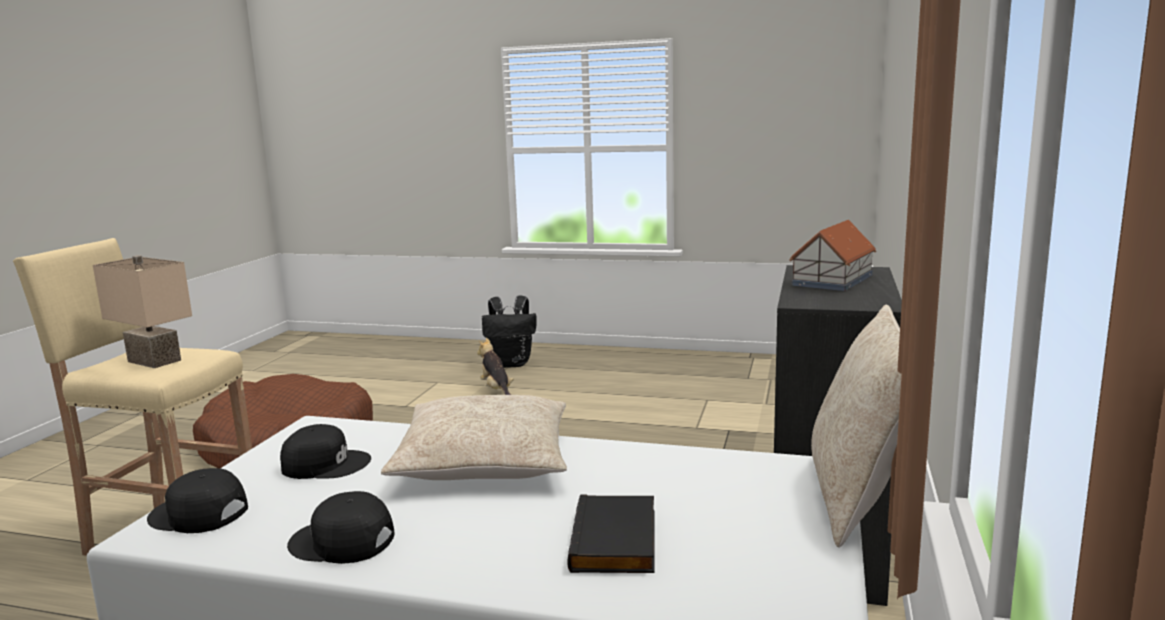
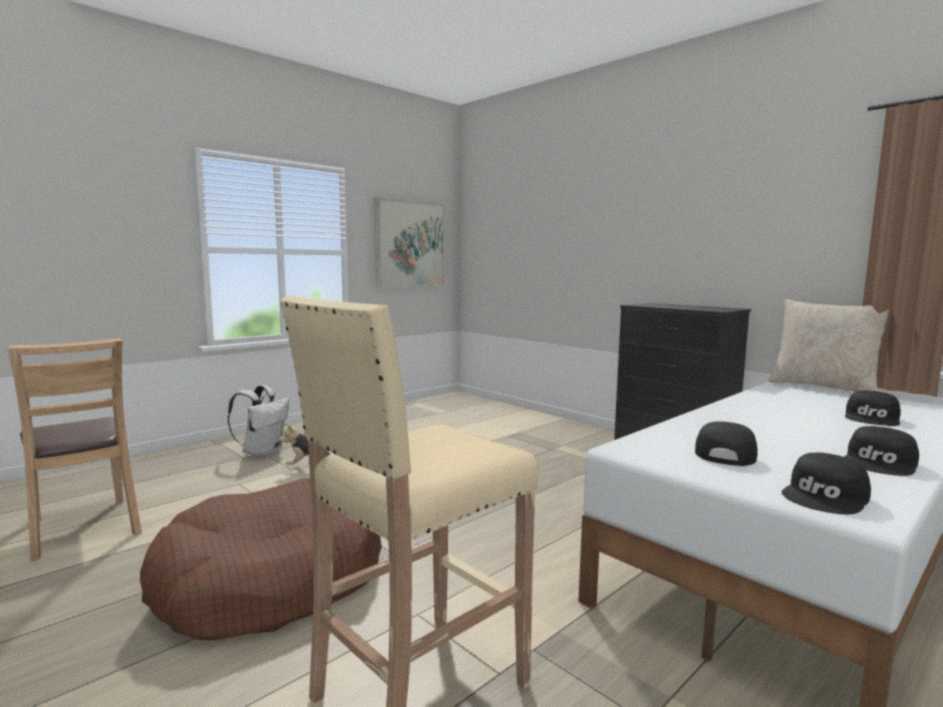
camera: 60 degrees left, 5 degrees down
(157, 360) = (435, 446): beige table lamp -> none
(325, 377) = (84, 527): none -> brown chair
(484, 459) = (739, 421): beige pillow -> none
(511, 364) = (262, 452): black backpack -> white backpack
(617, 541) = (873, 418): black book -> black cap
(778, 131) = (410, 244): none -> picture
(833, 280) = (670, 306): toy house -> none

